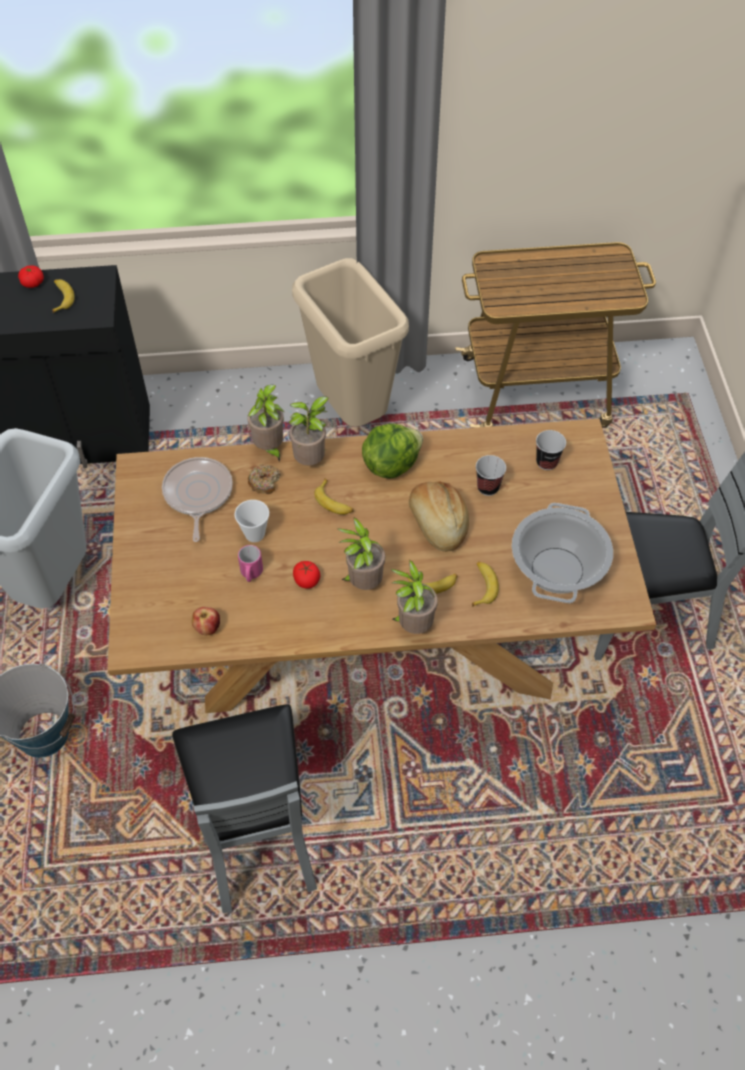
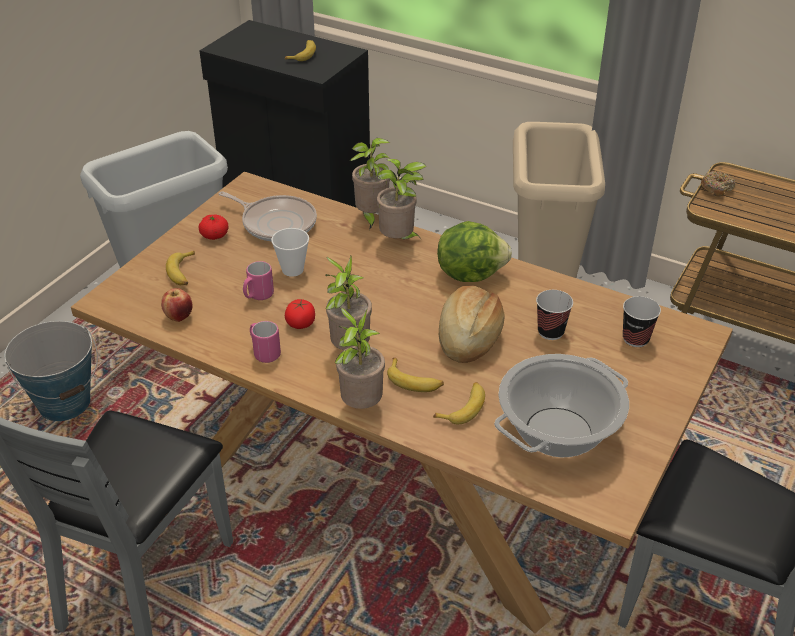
camera: 35 degrees right, 15 degrees down
(33, 283) = (292, 39): tomato -> tomato (214, 235)
(197, 494) = (276, 223): frying pan -> frying pan turned 90 degrees clockwise
(264, 482) = (341, 238): donut -> donut (716, 188)
(304, 622) = (264, 352): none -> pink mug
(334, 502) = (387, 278): banana -> banana (183, 273)

